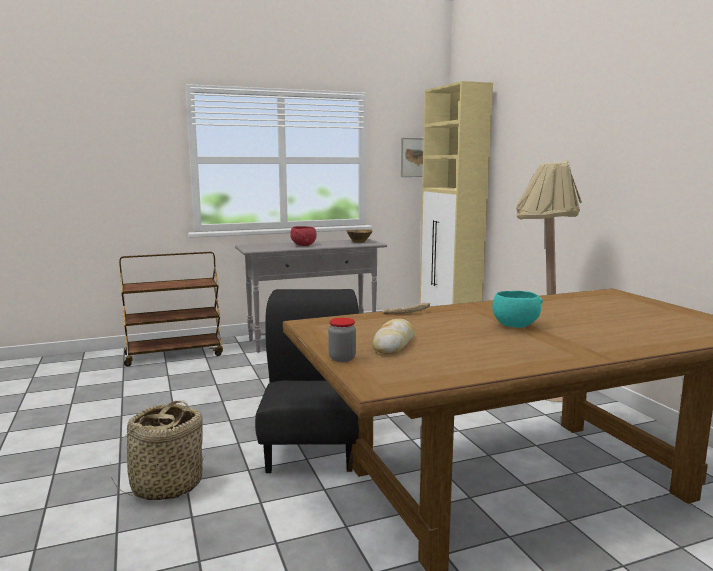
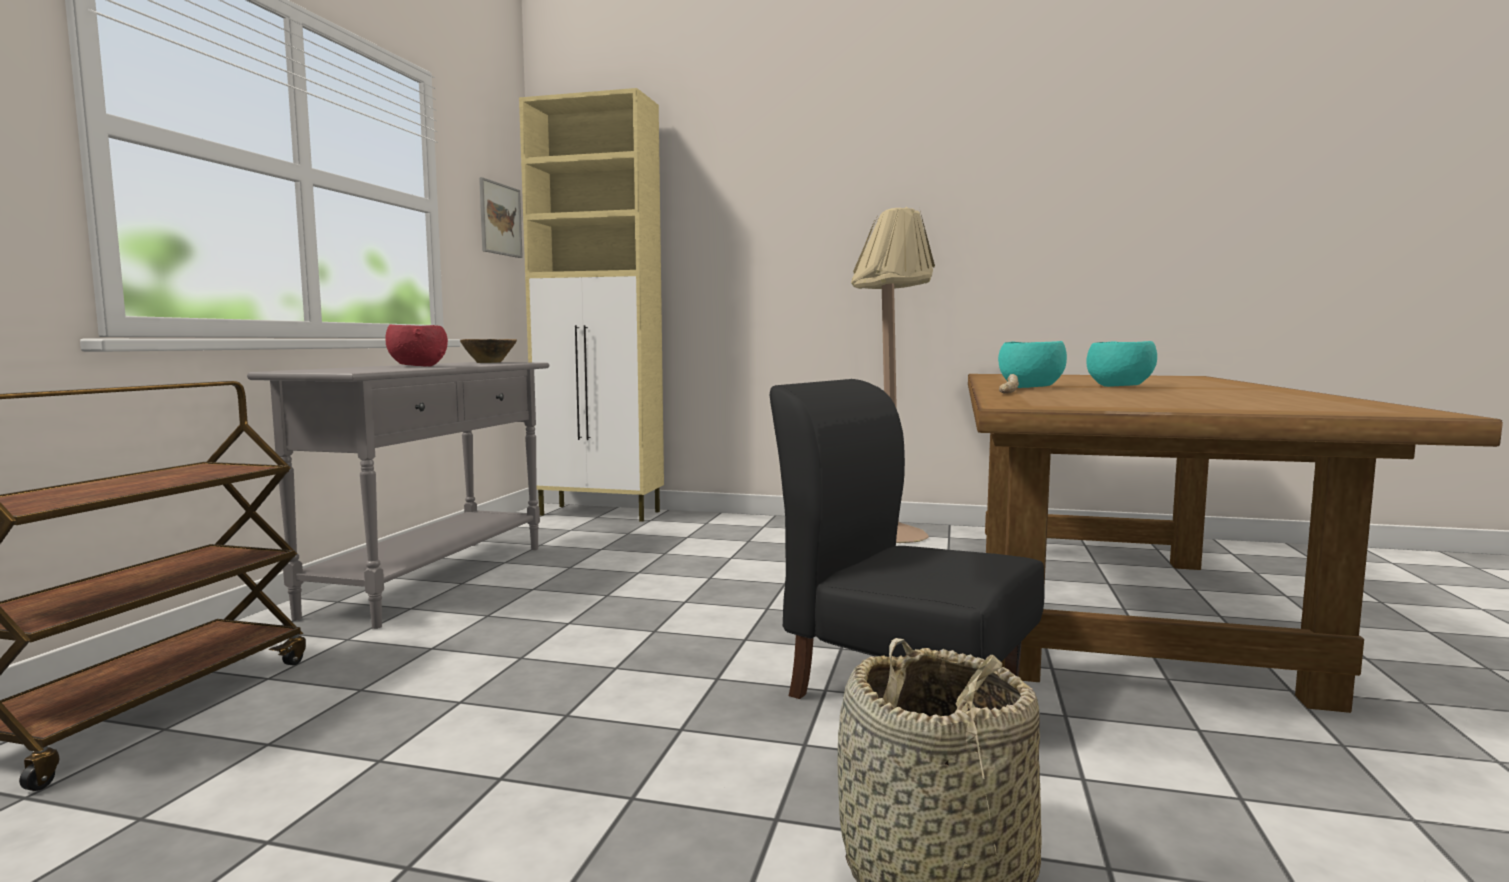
camera: 55 degrees left, 5 degrees down
(342, 358) = (1263, 410): jar -> none
(394, 344) = (1187, 401): bread -> none
(458, 313) = (1031, 388): none -> turquoise bowl

